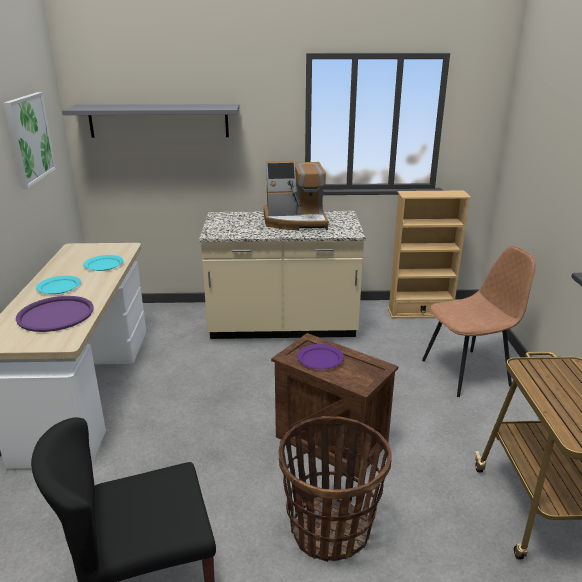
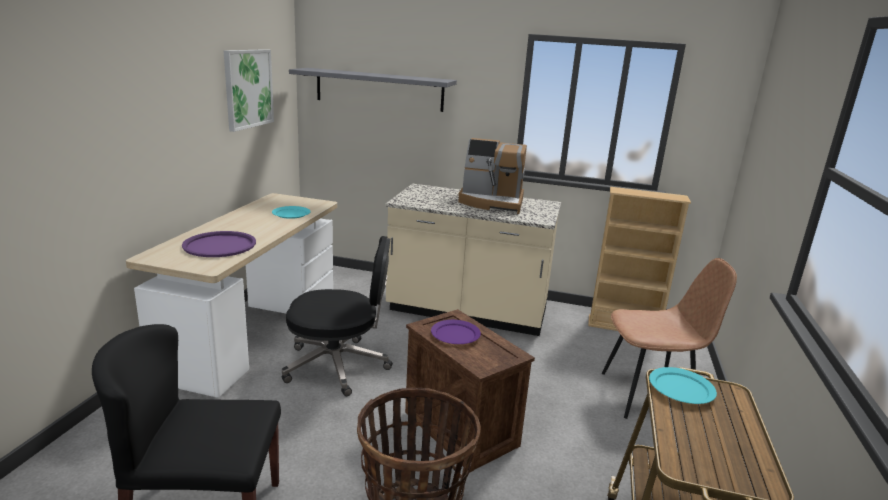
camera: 15 degrees right, 5 degrees down
(59, 287) = (239, 224): turquoise plate -> turquoise plate (681, 388)
(191, 406) = (338, 365): none -> black office chair

